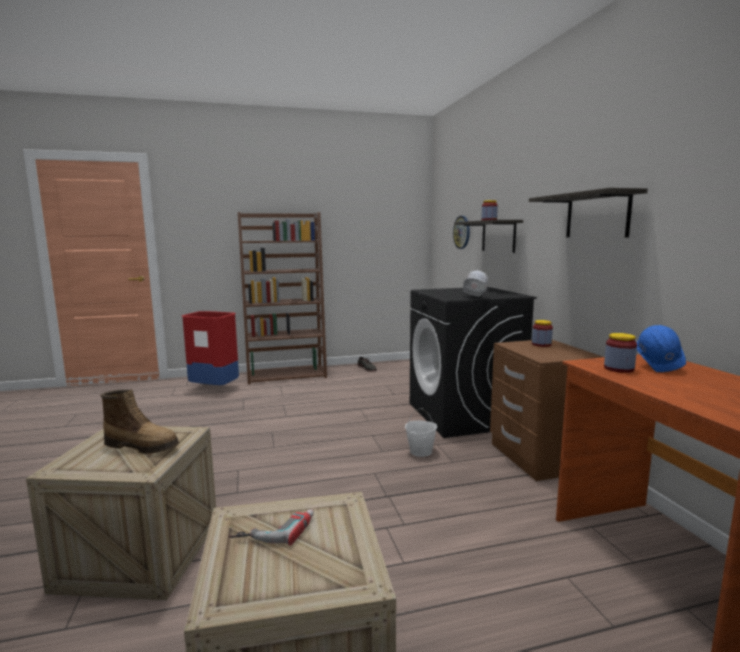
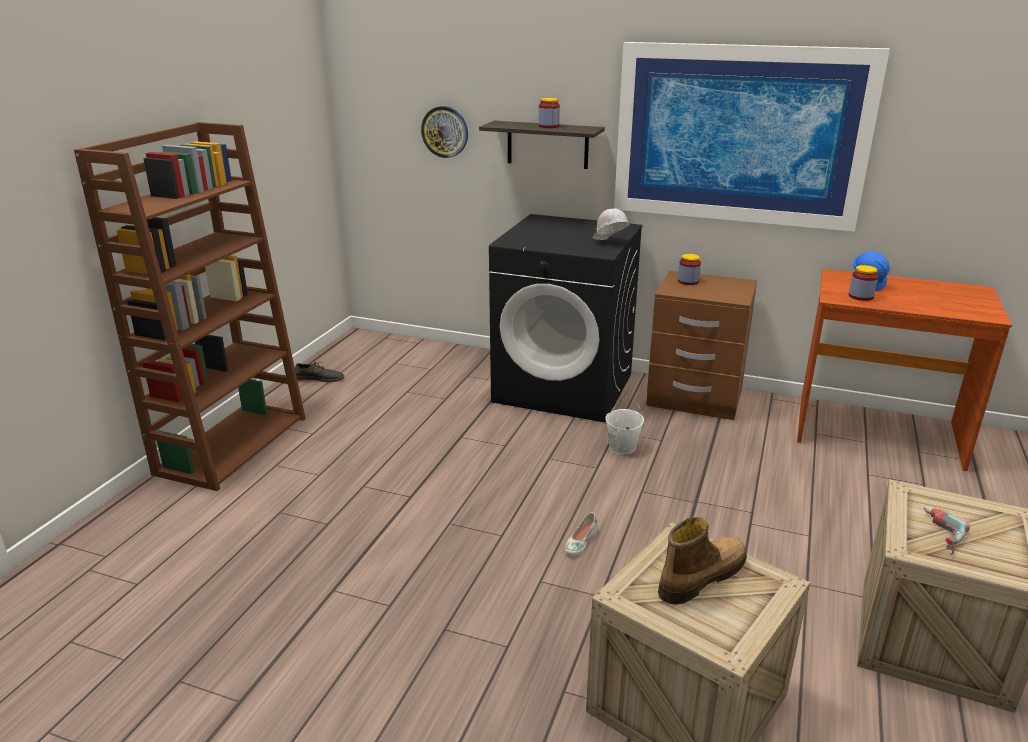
camera: 55 degrees left, 15 degrees up
(215, 389) = (182, 528): red trash can -> none
(290, 469) = (580, 541): none -> white shoe
(597, 215) = (739, 135): shelf -> picture

